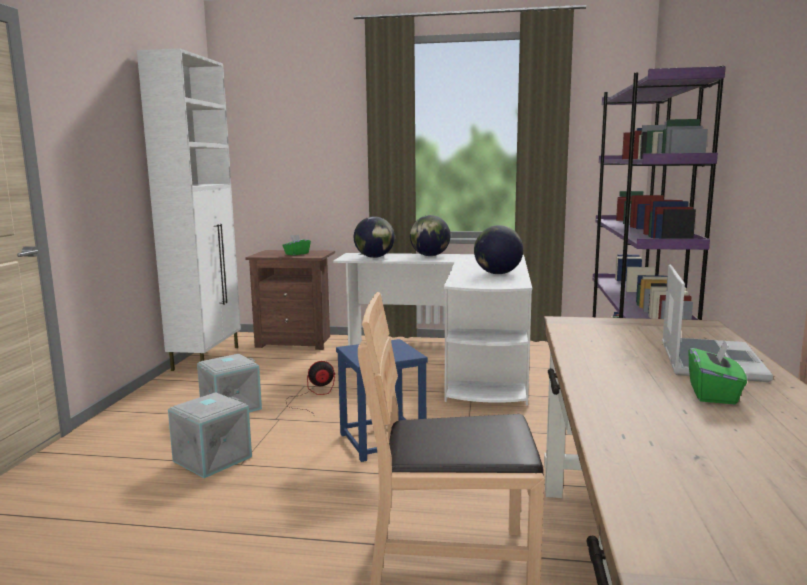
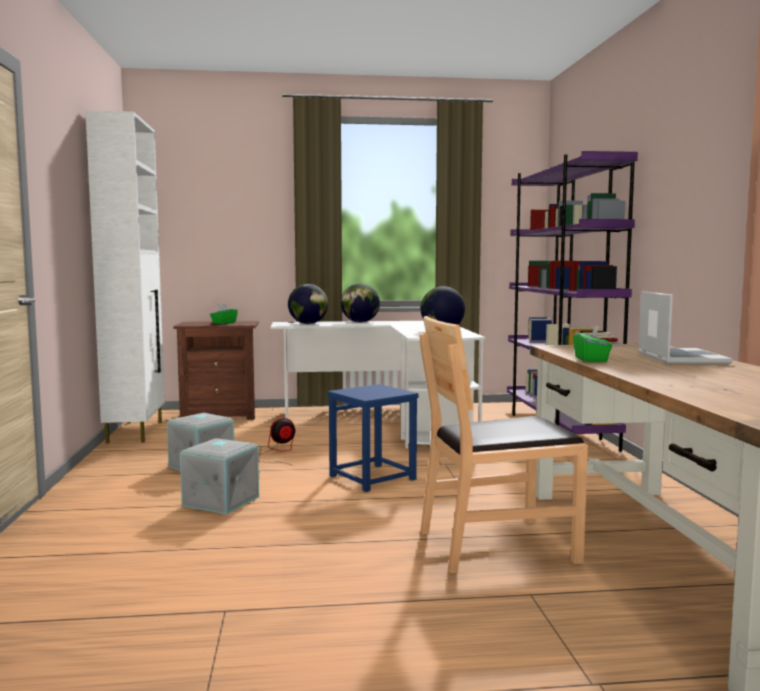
camera: 15 degrees left, 5 degrees down
(713, 394) = (702, 369): green tissue box -> green tissue box (591, 360)

